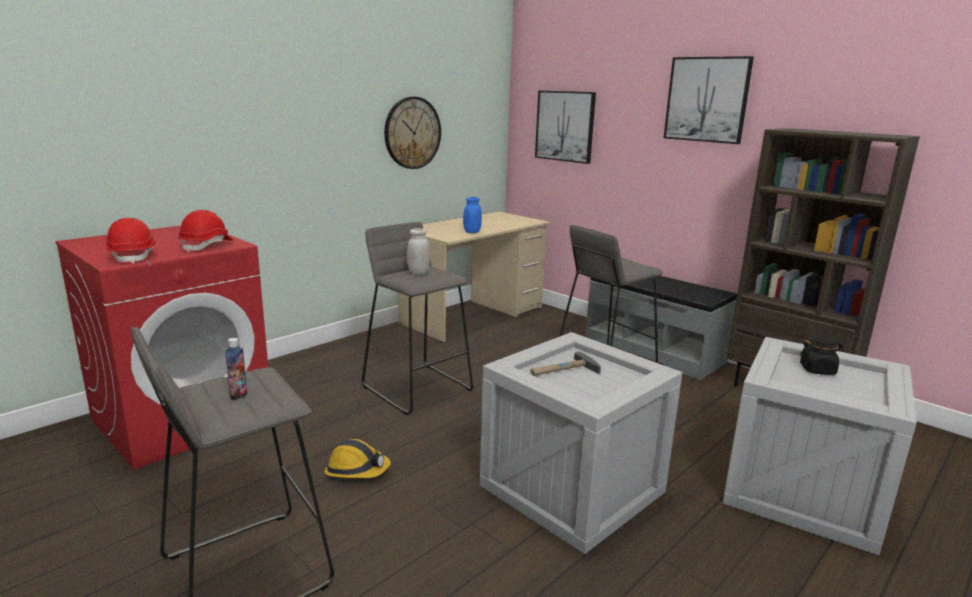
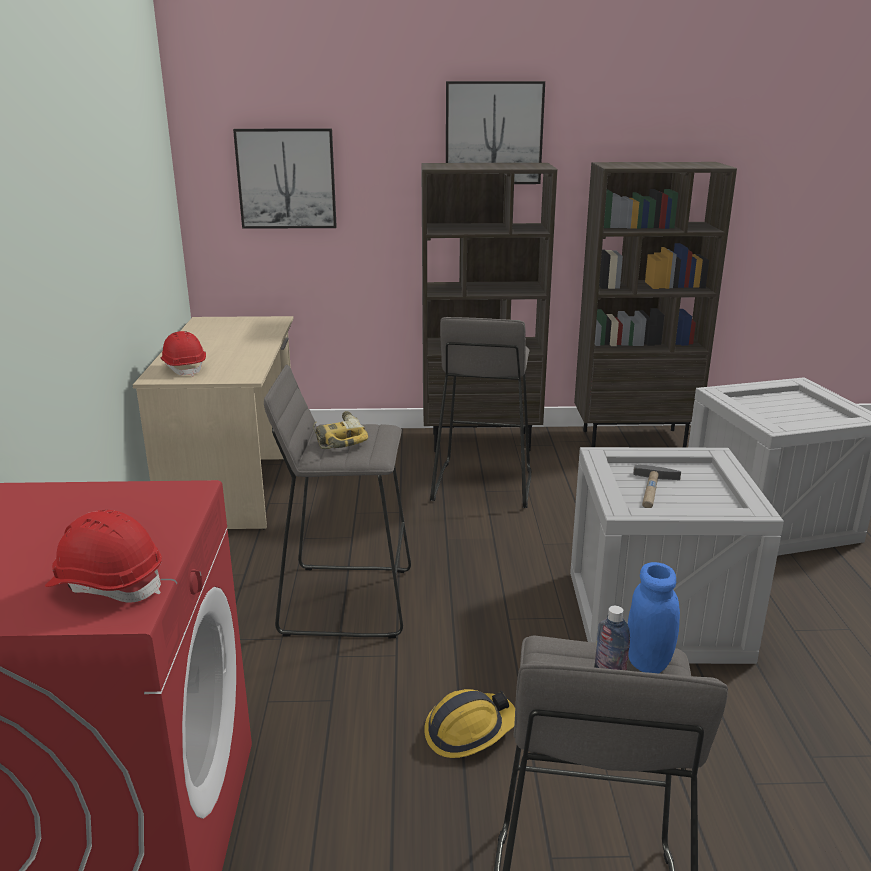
camera: 45 degrees left, 5 degrees up
(207, 245) = (154, 512): red hard hat -> red hard hat (184, 368)
(412, 133) = (117, 222): wall clock -> none
(418, 272) = (337, 438): white jar -> power drill
(472, 232) = (248, 358): blue jar -> blue jar (648, 661)
(654, 350) = (481, 441): grey bench -> brown bookcase
(817, 370) = (769, 405): black jar -> none

